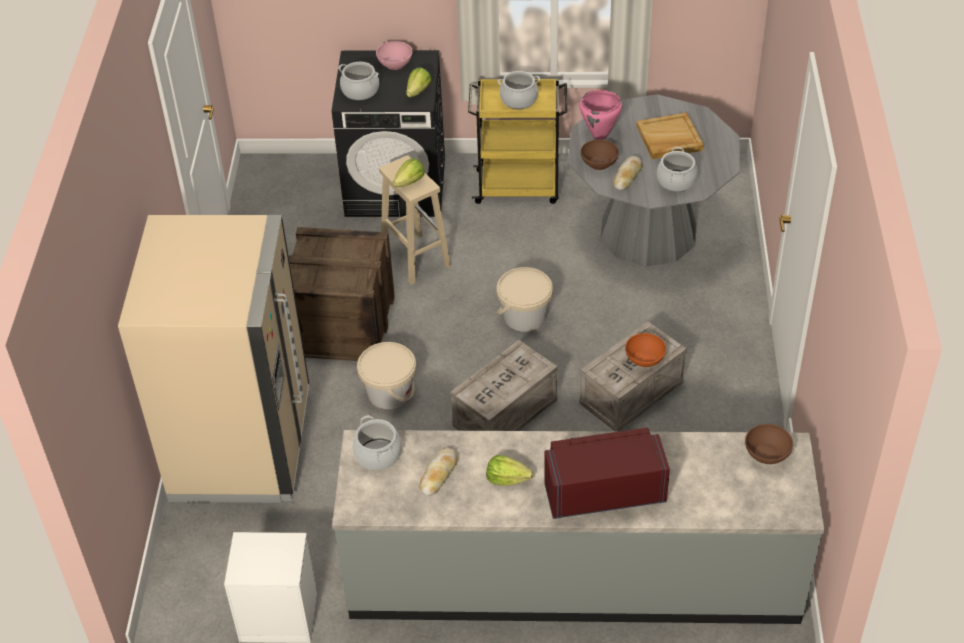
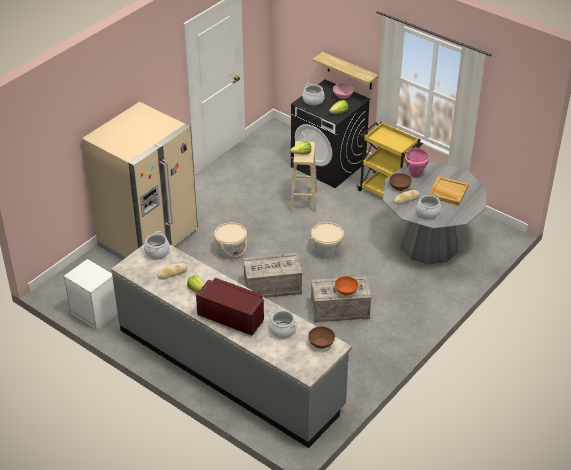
camera: 35 degrees right, 5 degrees down
(342, 326) = (240, 213): crate -> none
(388, 19) = (349, 71): none -> shelf
(519, 100) = (392, 140): cooking pot -> cooking pot (282, 330)

